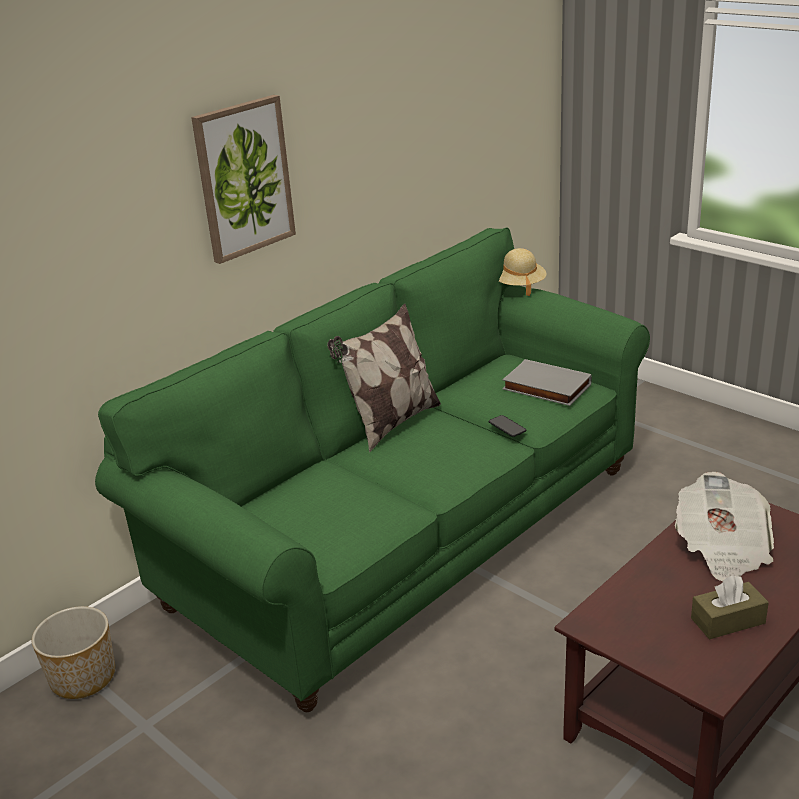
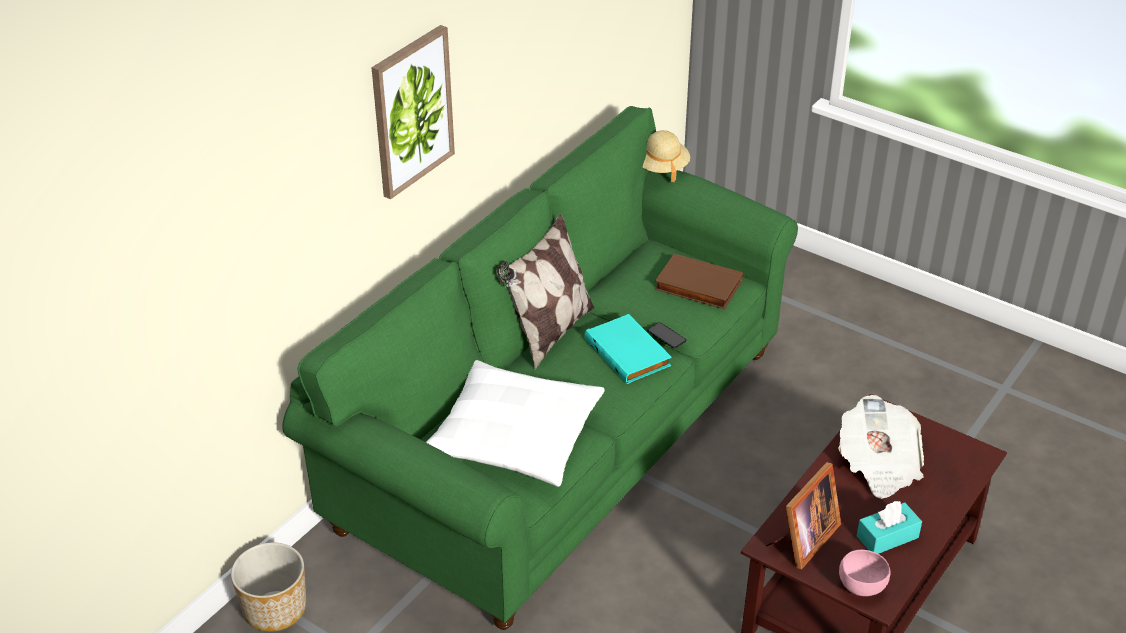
camera: 10 degrees left, 10 degrees up
(331, 506) = (514, 436): none -> white pillow
(467, 440) = (629, 352): none -> turquoise book
(545, 388) = (697, 287): grey book -> brown book
(627, 619) = (802, 540): none -> picture frame
(693, 671) = (861, 586): none -> pink bowl
(728, 621) = (887, 537): brown tissue box -> turquoise tissue box

